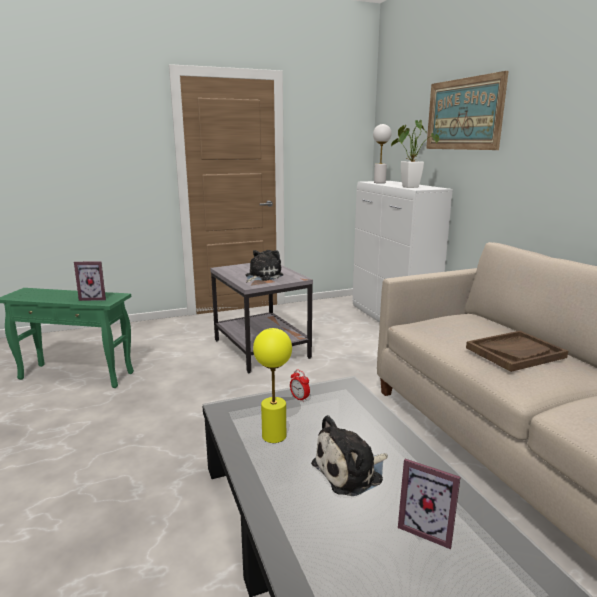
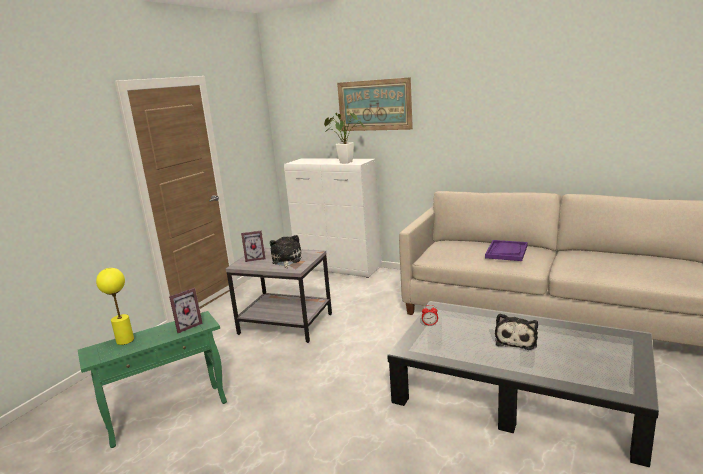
camera: 40 degrees left, 0 degrees up
(274, 435) = (456, 346): yellow table lamp -> yellow table lamp (125, 340)
(379, 182) = (305, 162): white table lamp -> none
(427, 528) = (575, 341): picture frame -> picture frame (255, 258)
(515, 352) = (506, 252): brown tray -> purple tray

